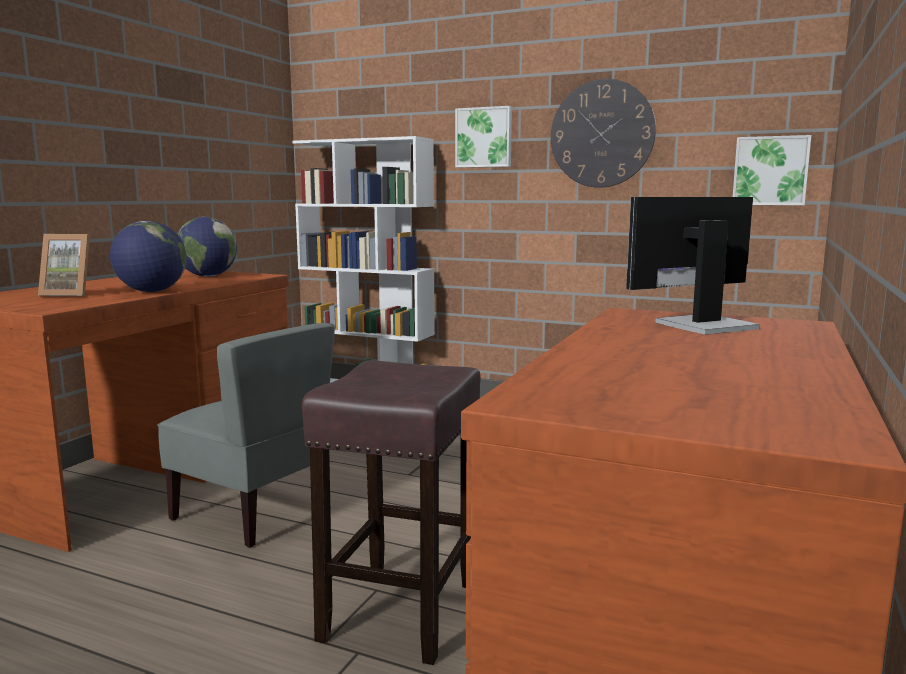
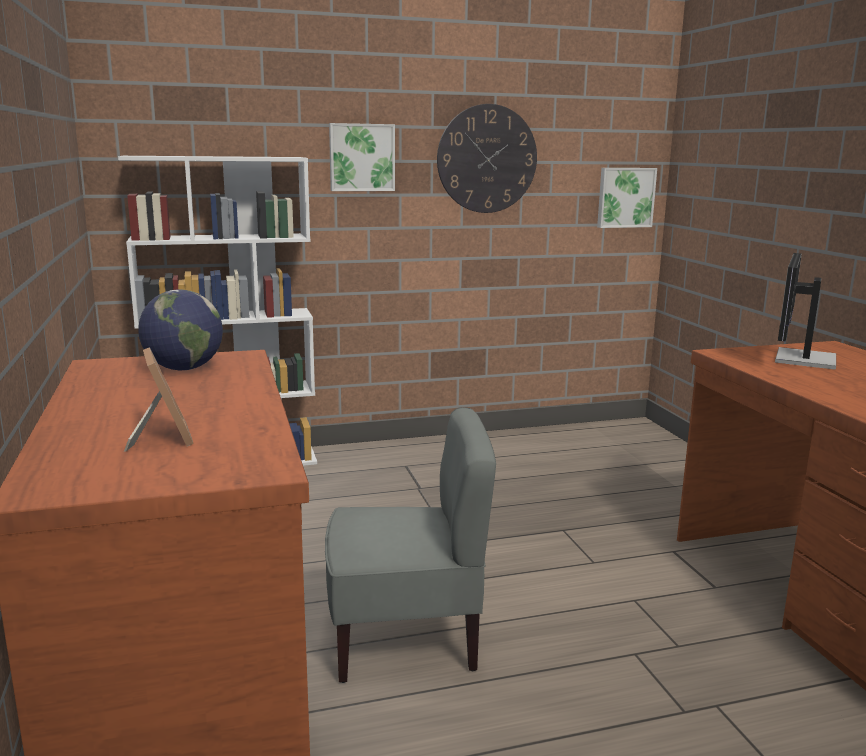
camera: 40 degrees left, 5 degrees up
(70, 294) = (162, 438): picture frame -> picture frame turned 75 degrees counterclockwise
(151, 291) = (245, 410): globe -> none
(401, 609) = (677, 659): brown stool -> none

